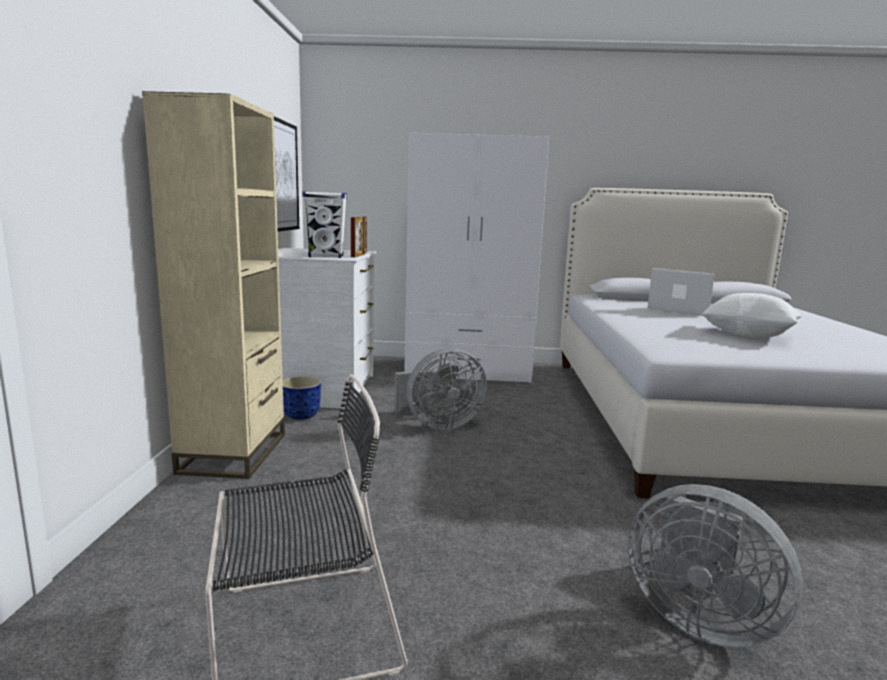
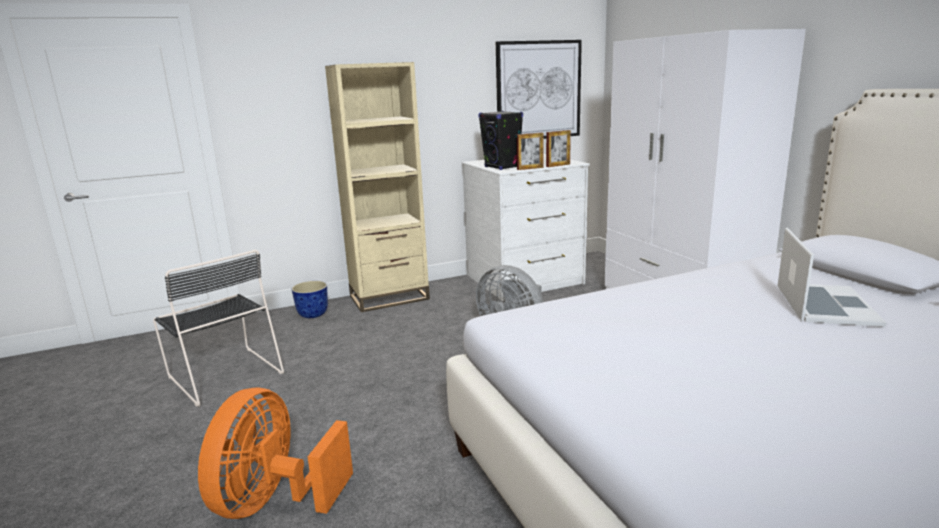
camera: 65 degrees right, 5 degrees up
(301, 416) = (467, 292): planter -> planter (313, 314)
(326, 256) = (502, 167): white speaker -> black speaker
(697, 618) = (275, 501): grey fan -> orange fan
(748, 335) = (686, 351): white pillow -> none

